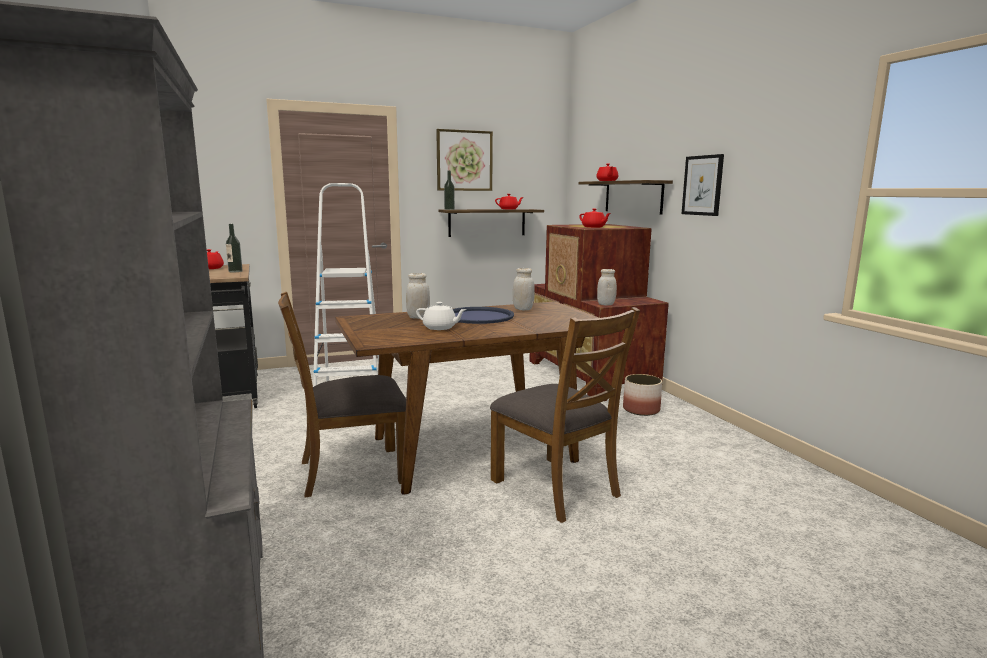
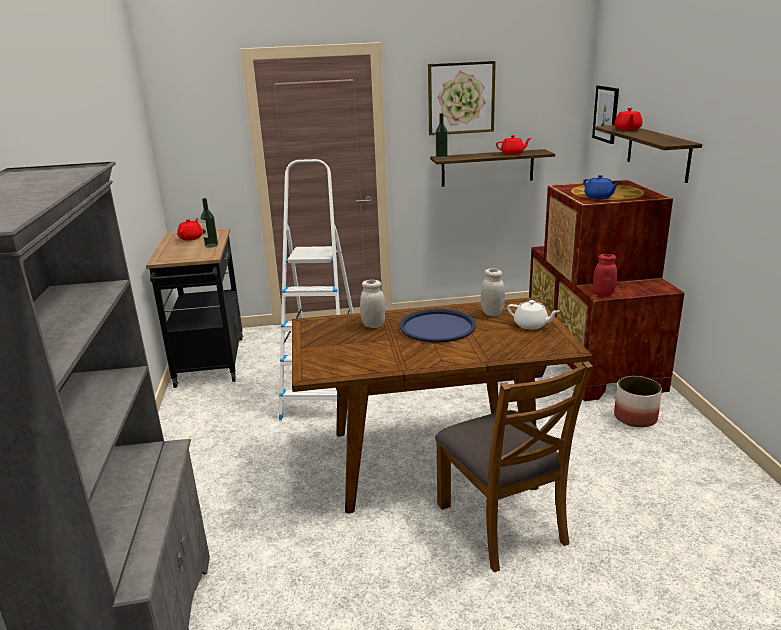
camera: 15 degrees right, 10 degrees up
(351, 471) = (305, 476): brown chair -> none
(440, 328) = (388, 348): white teapot -> white teapot (531, 325)
(593, 227) = (599, 197): red teapot -> blue teapot
(606, 304) = (603, 294): white jar -> red jar
(702, 185) = (735, 159): picture -> picture (606, 114)

